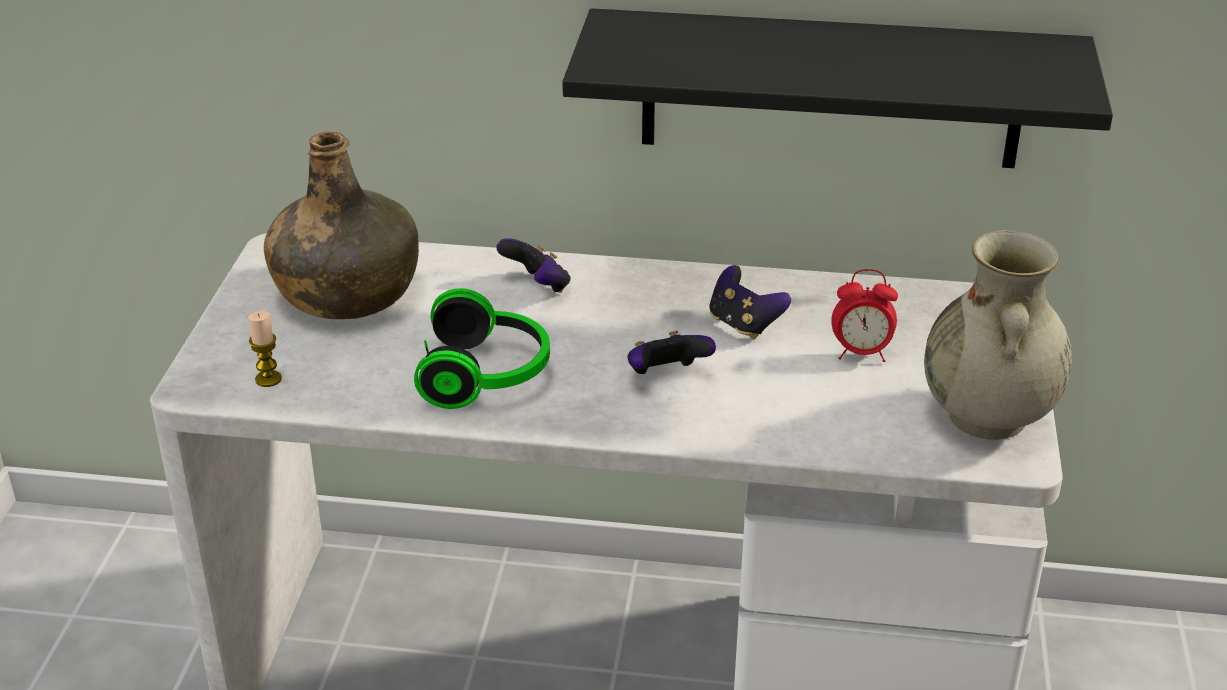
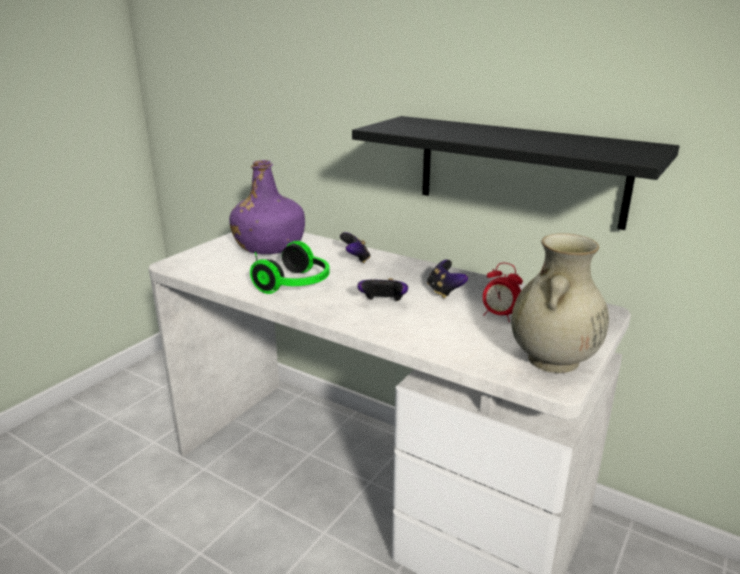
camera: 25 degrees right, 10 degrees down
(268, 379) = (202, 267): candle -> none
(347, 293) = (269, 246): green bottle -> purple bottle

